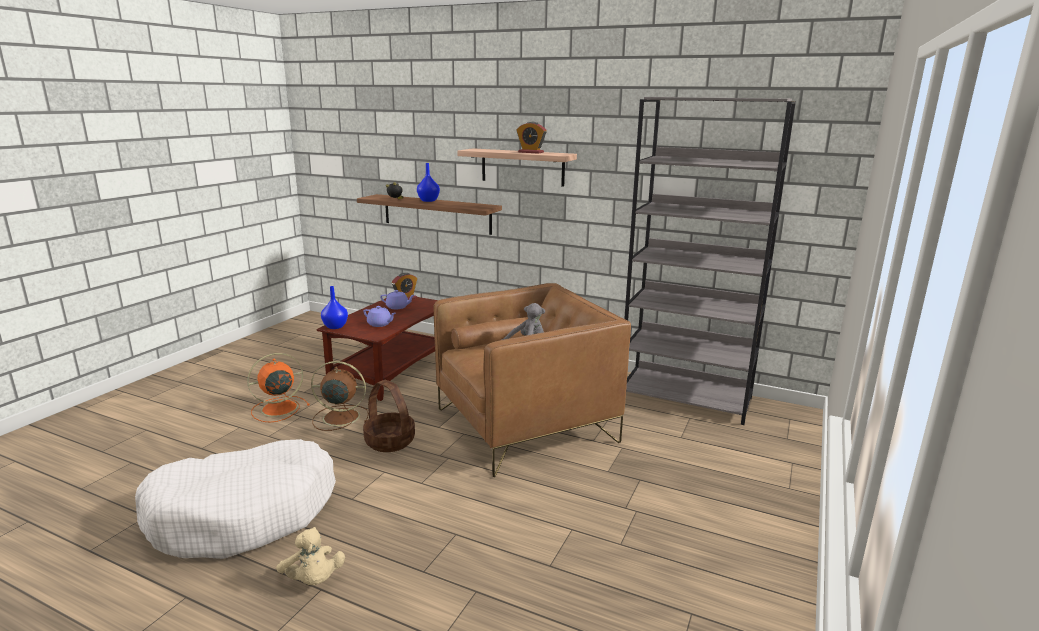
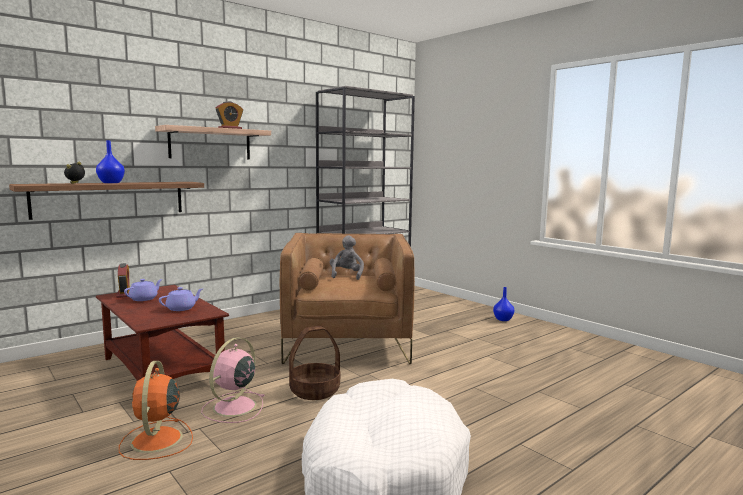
camera: 65 degrees left, 10 degrees down
(313, 580) = (507, 446): beige plush toy -> none
(335, 327) = (150, 323): blue vase -> blue vase (503, 319)
(339, 417) = (233, 407): brown fan -> pink fan

